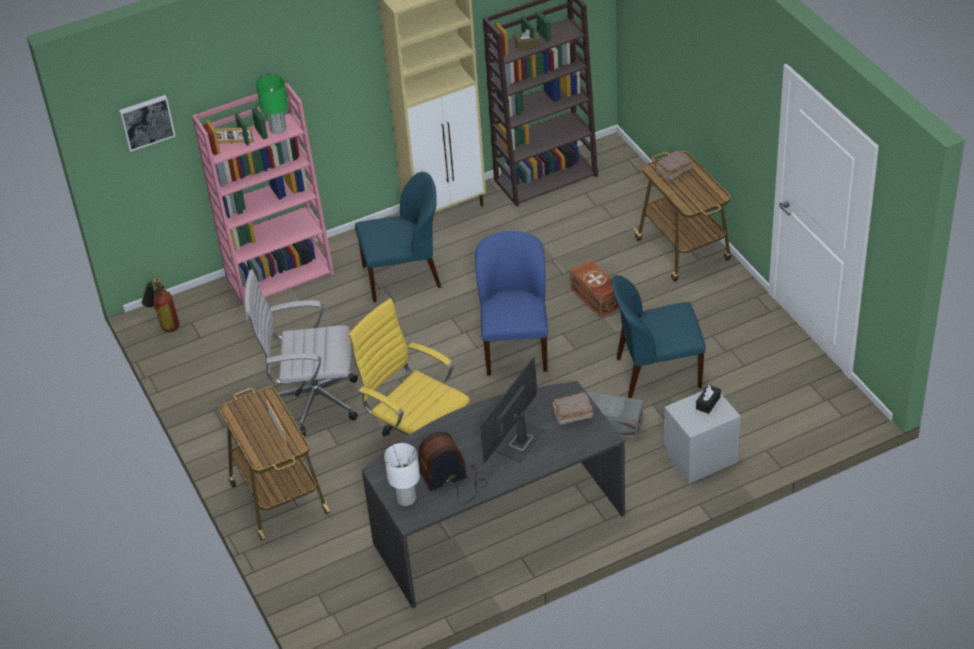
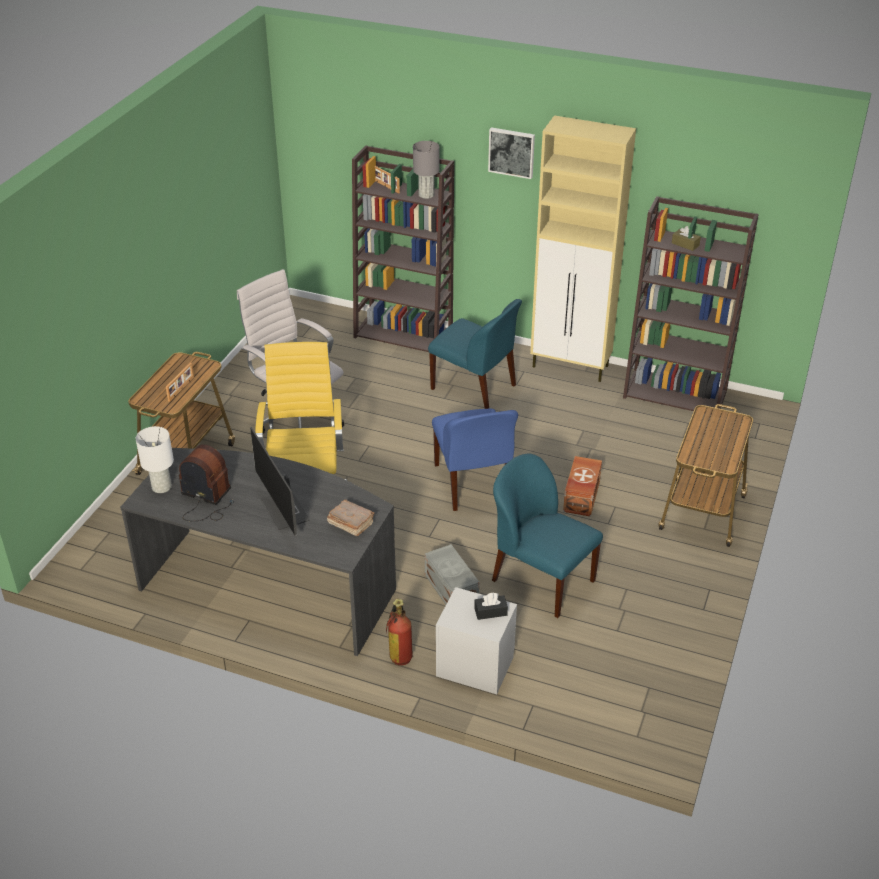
camera: 45 degrees right, 5 degrees down
(146, 121) = (328, 131): picture -> picture (512, 152)
(164, 324) = (297, 315): fire extinguisher -> fire extinguisher (400, 651)
(278, 128) = (427, 195): green table lamp -> grey table lamp
(280, 275) = (404, 334): pink bookcase -> brown bookcase
(515, 346) = (473, 484): blue chair -> blue chair turned 120 degrees clockwise
(518, 442) = (285, 511): monitor -> monitor turned 105 degrees counterclockwise
(673, 171) = (718, 424): brown book -> none

